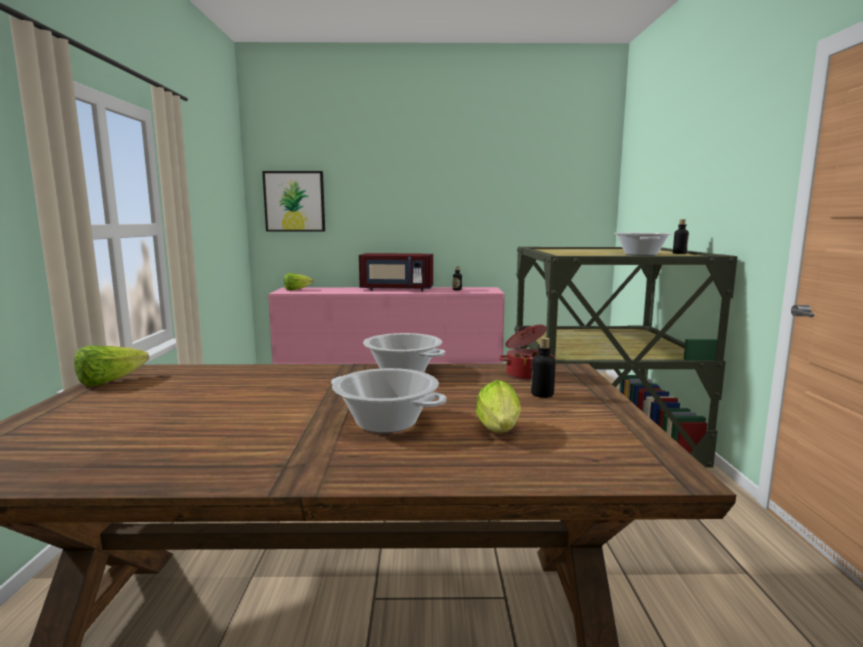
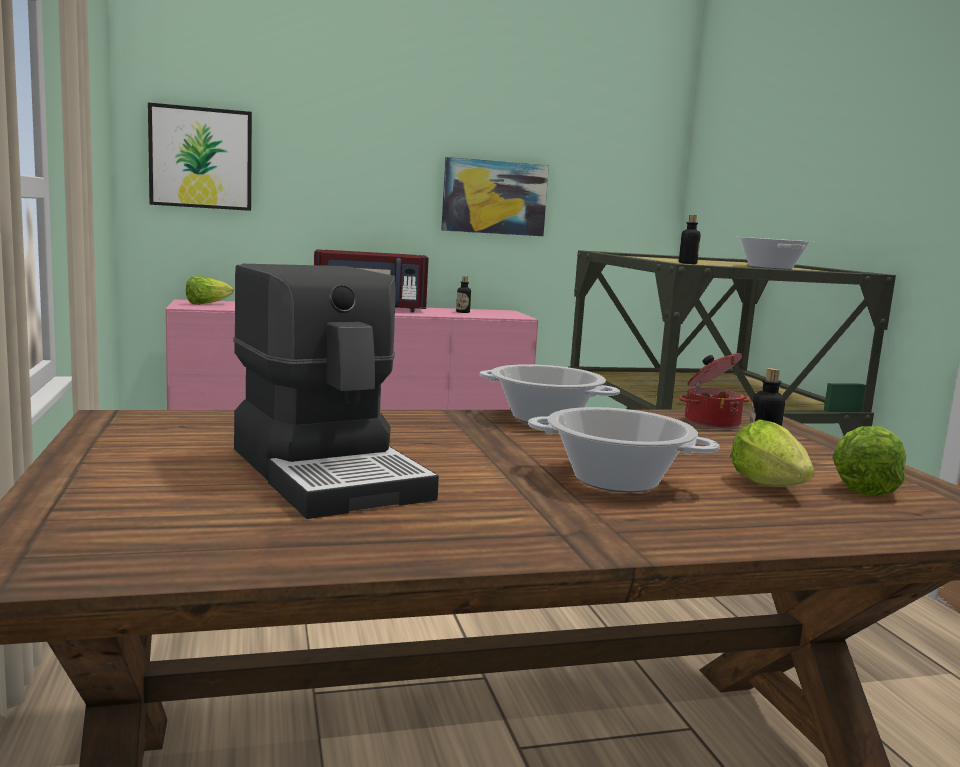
camera: 15 degrees left, 0 degrees up
(110, 382) = (107, 434): lettuce -> lettuce (865, 487)
(201, 411) = (330, 472): none -> coffee machine
(480, 213) = (494, 197): none -> picture
(679, 253) = (810, 269): bottle -> bottle (687, 263)

